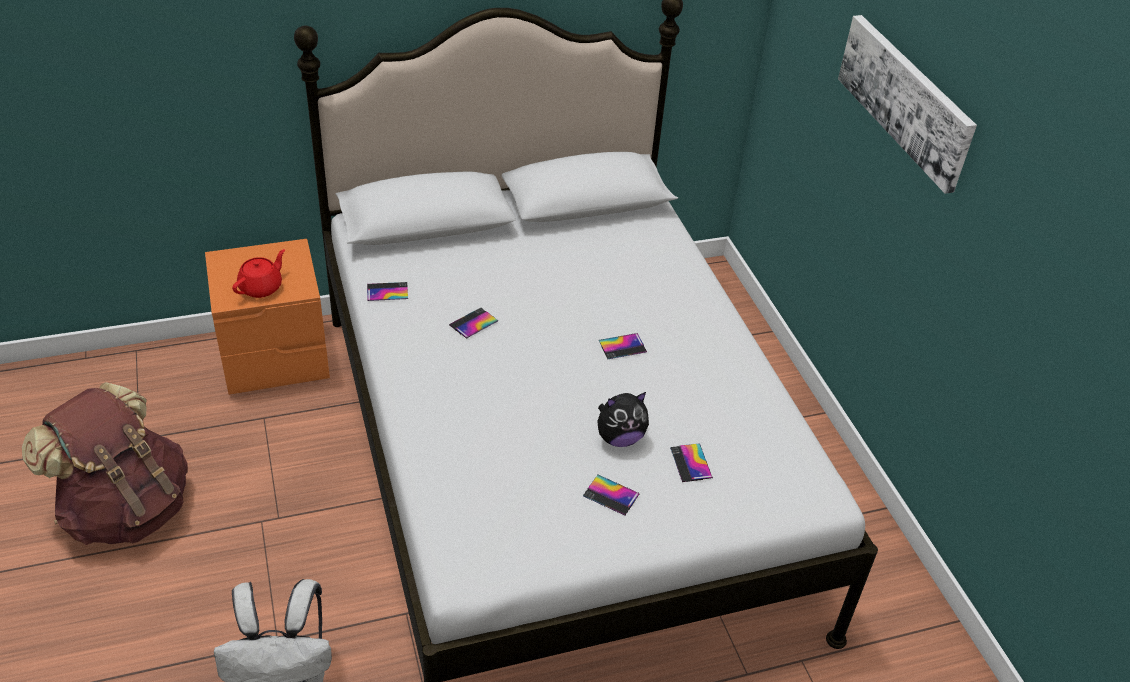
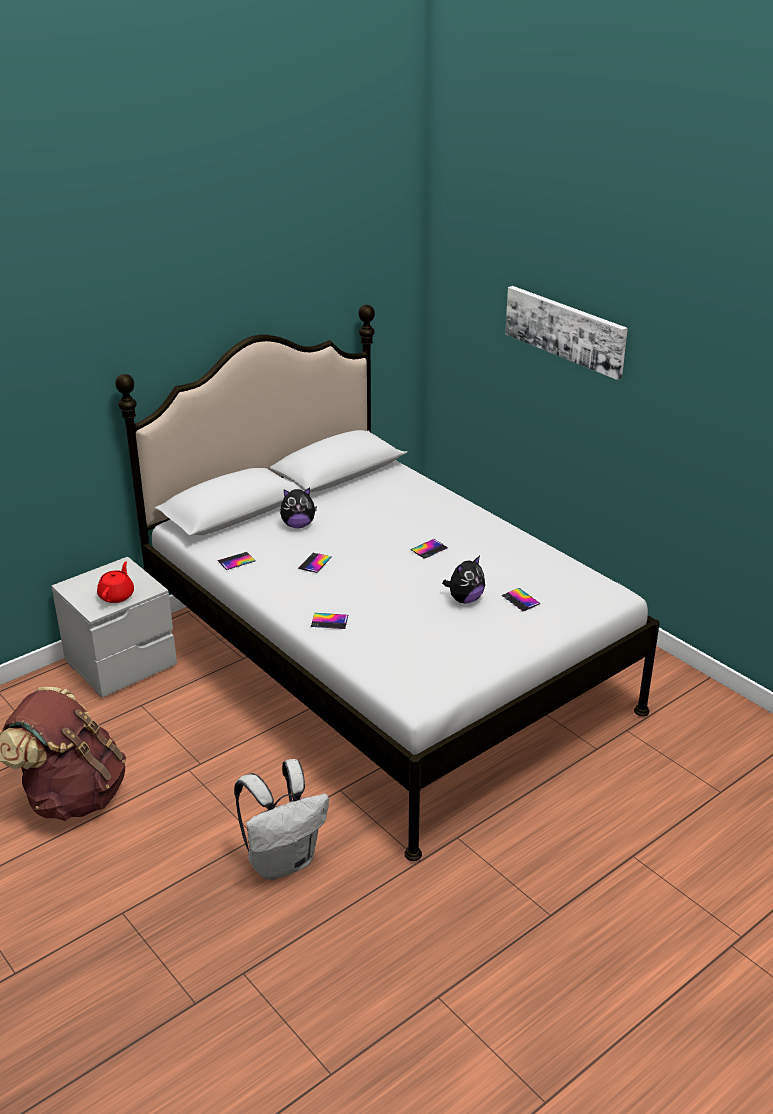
camera: 20 degrees left, 10 degrees down
(274, 356) = (120, 663): orange nightstand -> white nightstand
(490, 262) = (298, 525): none -> plush toy
(611, 495) = (482, 631): phone -> phone (329, 621)

